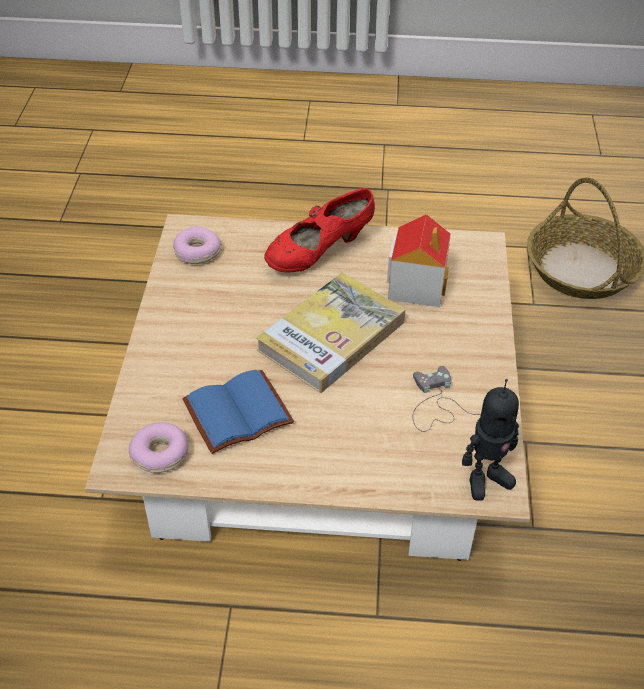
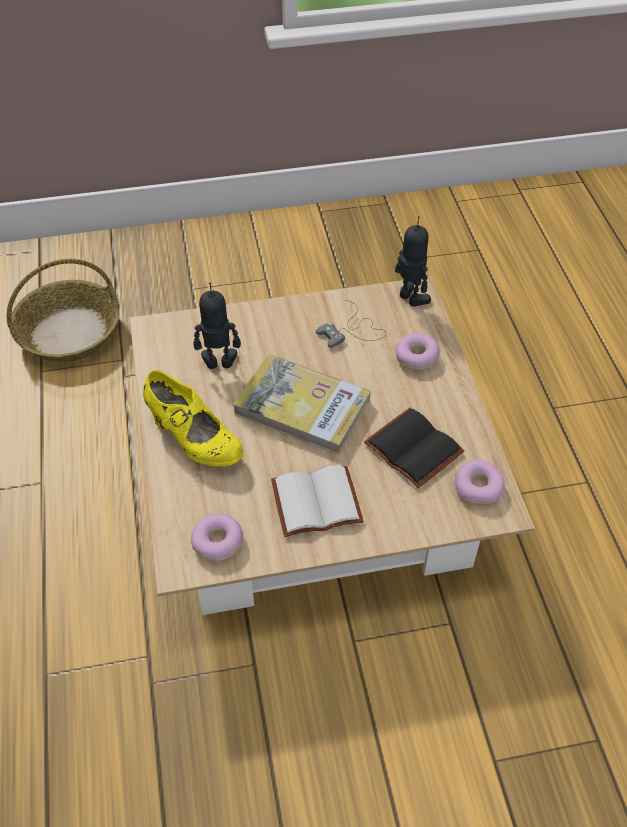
camera: 105 degrees left, 5 degrees up
(204, 320) = (315, 504): none -> white book
(237, 415) = (416, 448): blue book -> black book
(319, 254) = (194, 440): red shoe -> yellow shoe
(375, 455) = (416, 357): none -> donut
(417, 285) = (219, 363): toy house -> toy robot

